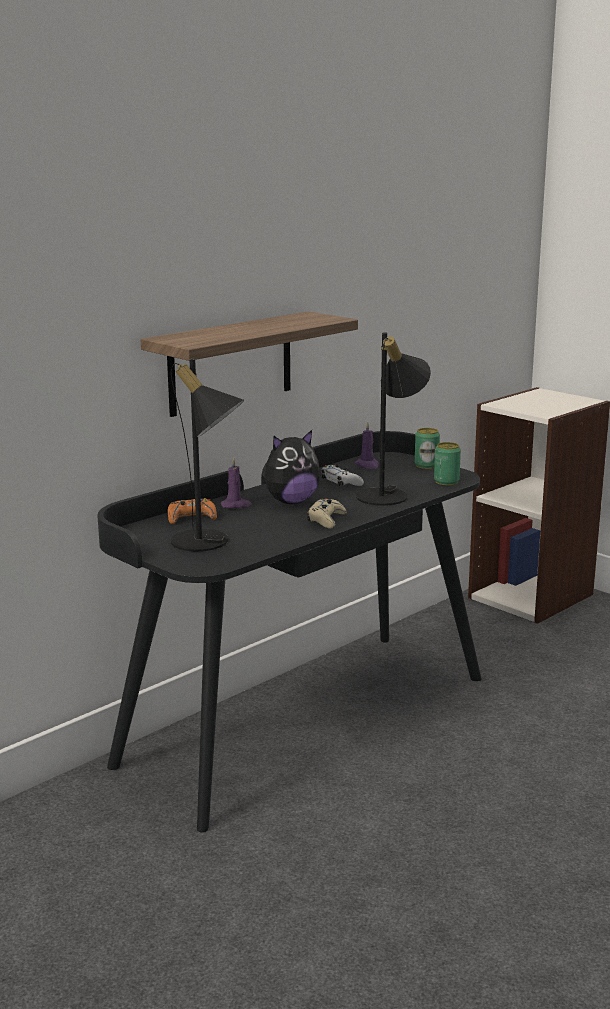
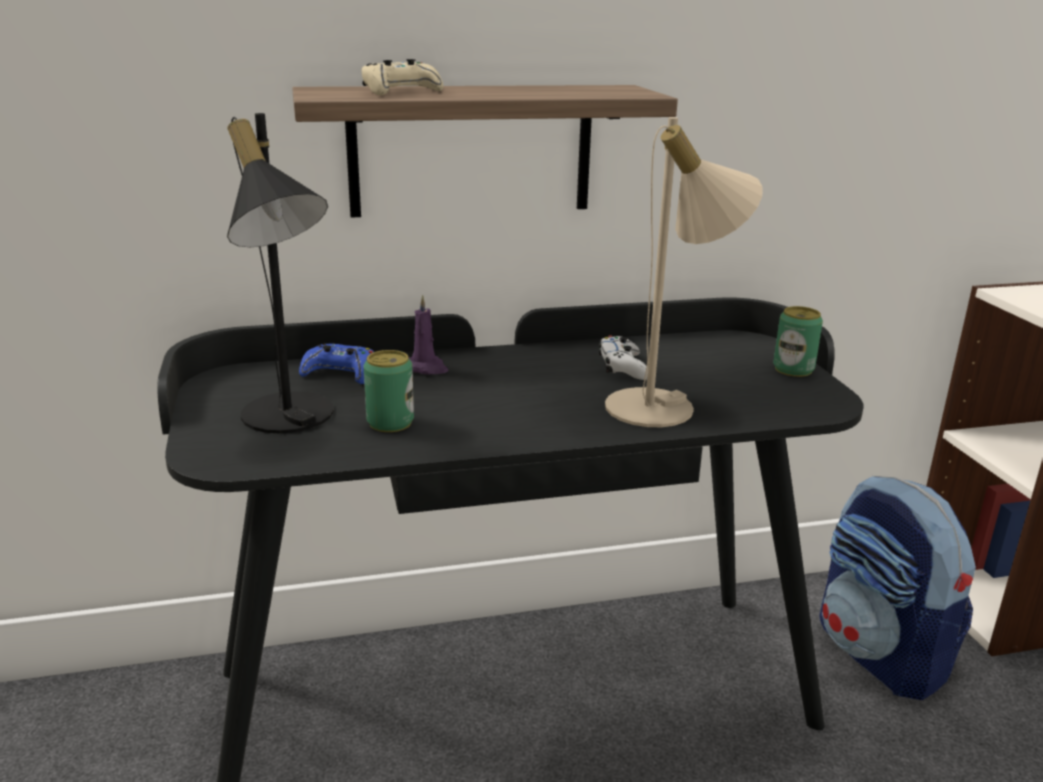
camera: 30 degrees right, 5 degrees up
(191, 518) = (340, 373): orange game controller -> blue game controller
(291, 501) = (506, 381): plush toy -> none
(326, 520) = (508, 426): beige game controller -> beige game controller (400, 91)
(367, 465) = (700, 349): purple candle -> none
(389, 494) = (666, 407): black table lamp -> beige table lamp
(446, 481) = (791, 406): can -> can (390, 422)
(484, 639) = (881, 654): none -> backpack

